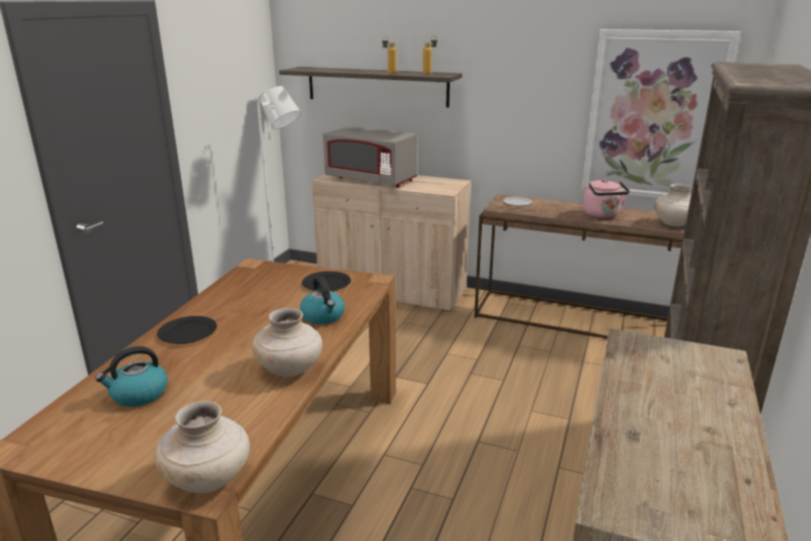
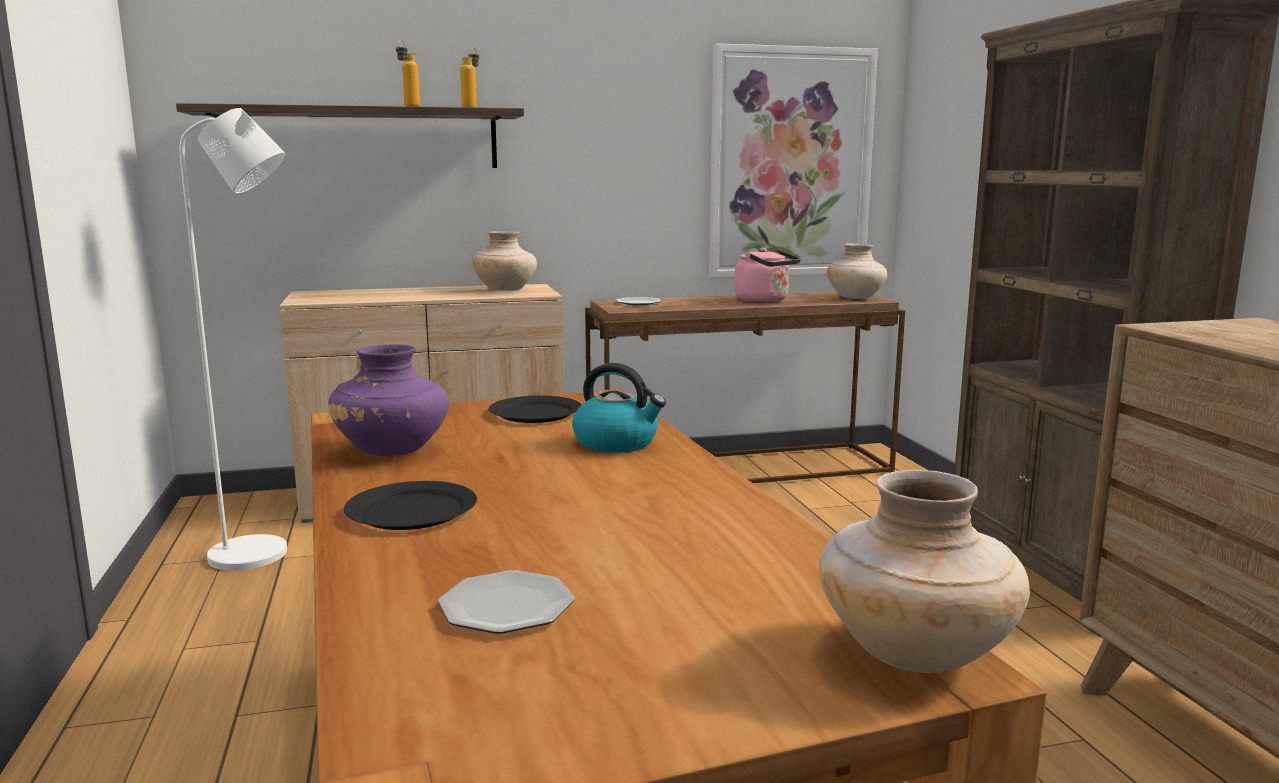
camera: 35 degrees left, 10 degrees down
(138, 394) = (508, 606): kettle -> plate
(236, 293) = (393, 451): none -> purple vase
(290, 369) = (710, 503): beige vase -> beige vase (506, 290)
(371, 180) = (389, 295): grey microwave -> none

